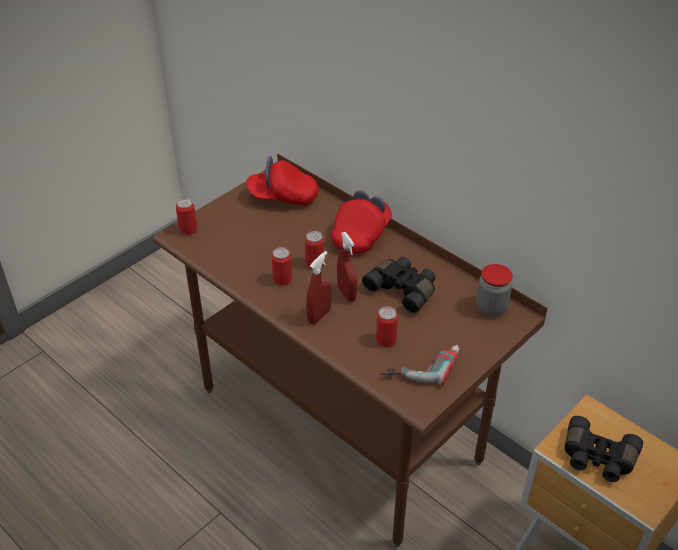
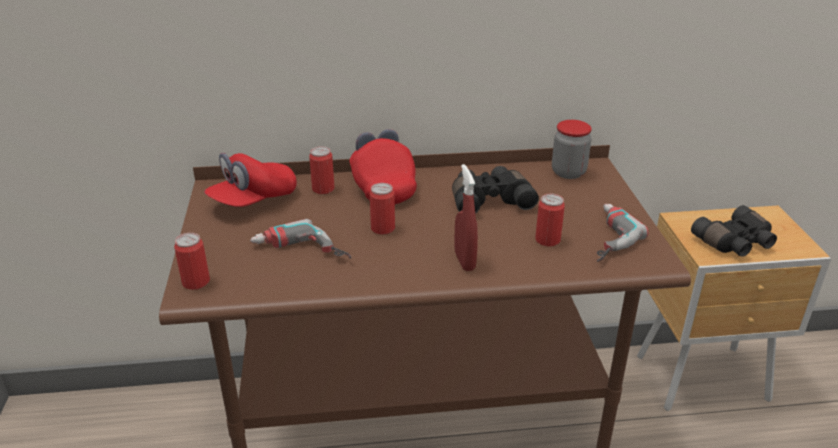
camera: 50 degrees left, 10 degrees down
(252, 248) = (299, 253): none -> power drill
(282, 280) = (379, 258): can -> can (323, 189)
(346, 293) = (453, 231): red spray bottle -> none

